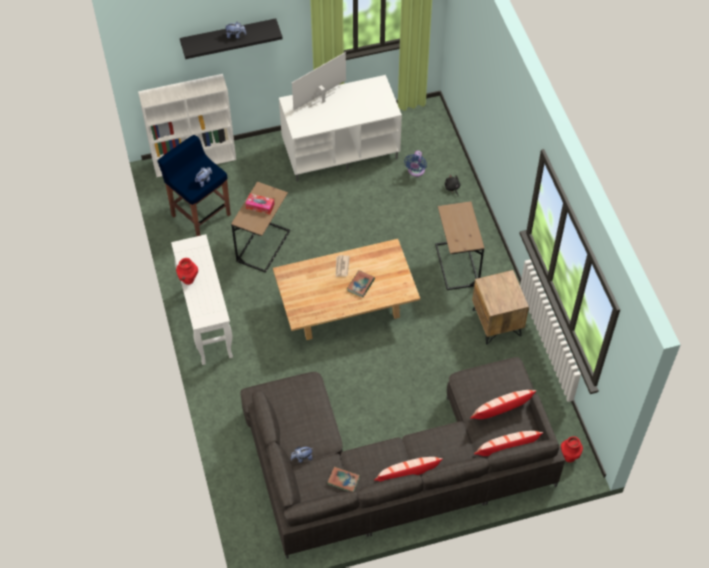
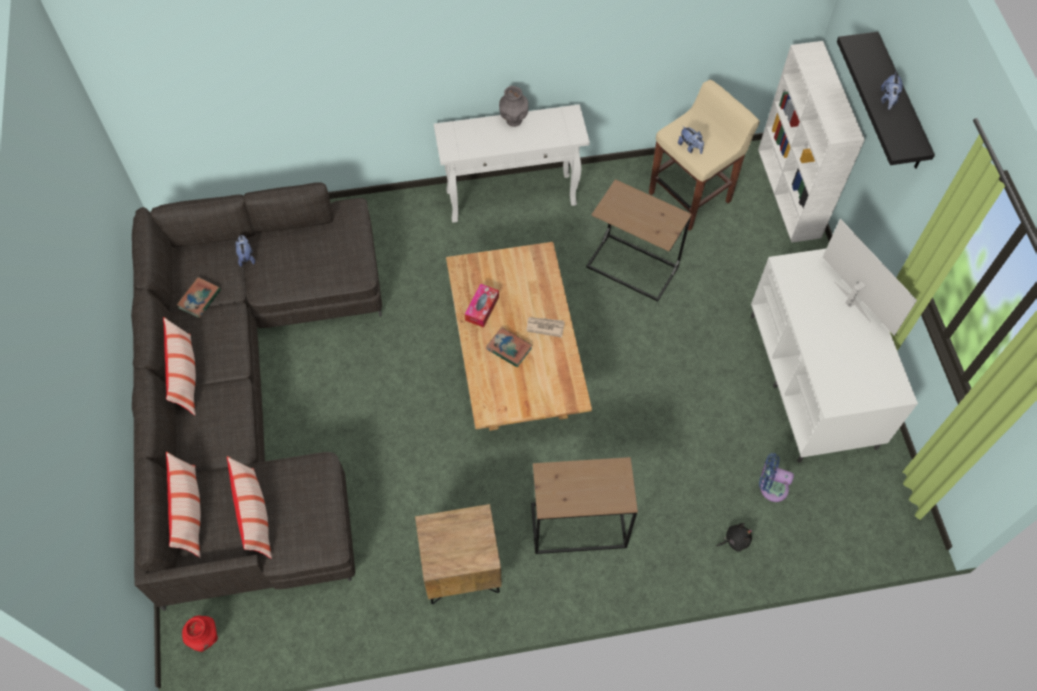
camera: 95 degrees right, 5 degrees up
(188, 280) = (513, 121): red vase -> grey vase
(200, 214) = (691, 196): blue stool -> beige stool
(260, 206) = (643, 214): tissue box -> tissue box (482, 308)

